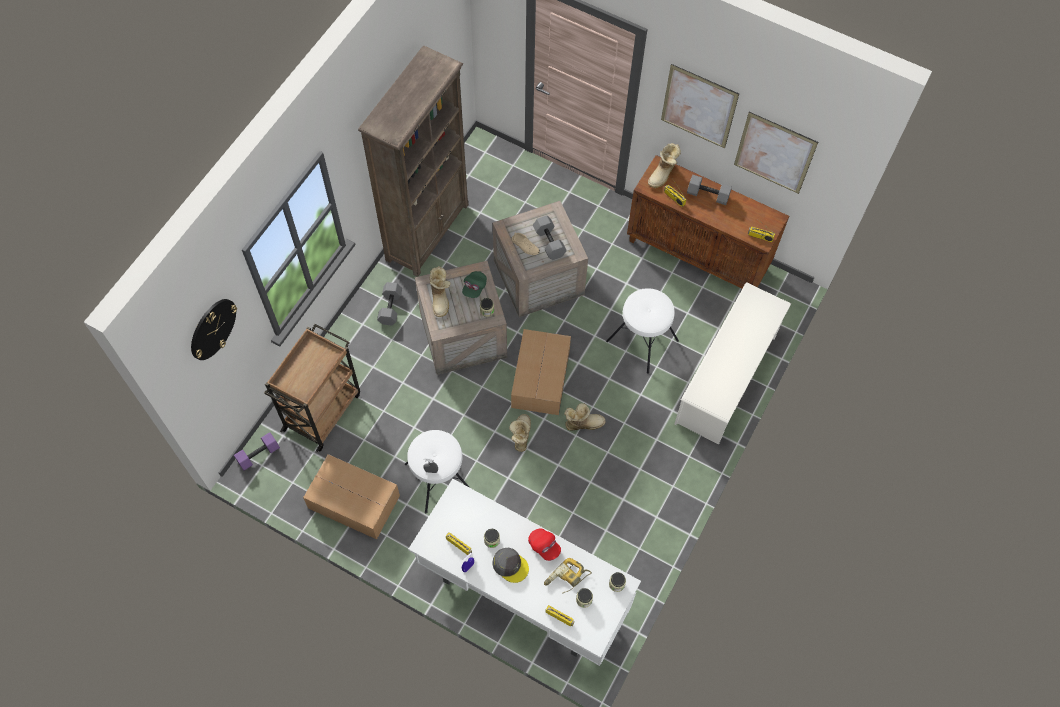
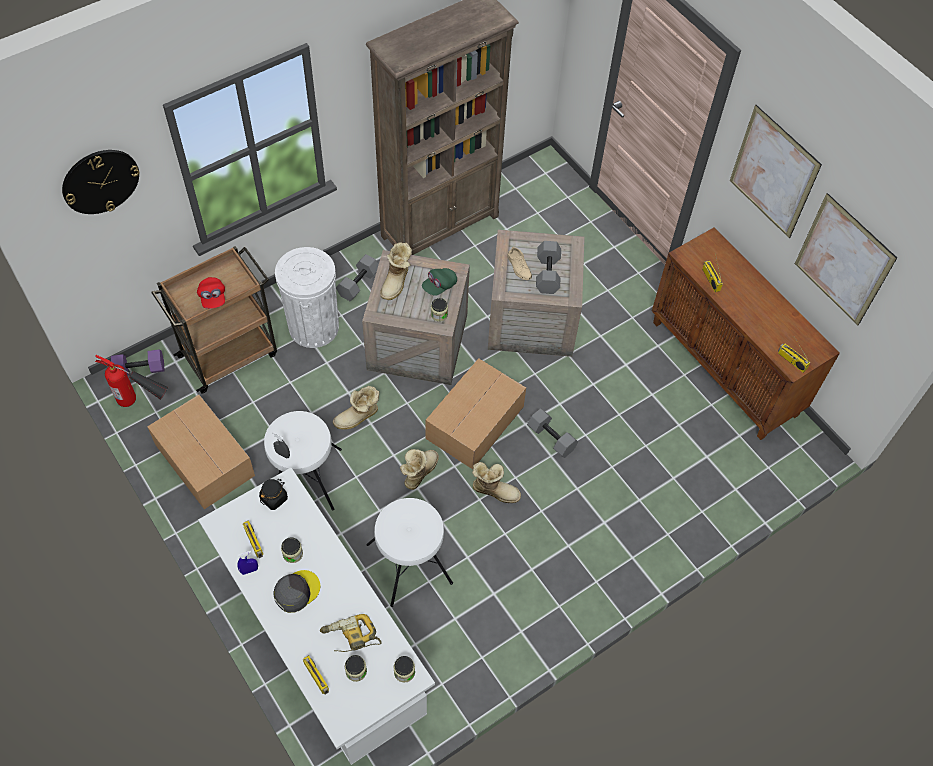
camera: 25 degrees right, 5 degrees down
(278, 481) = (143, 404): none -> fire extinguisher
(376, 358) = (313, 327): none -> white trash can
(454, 507) = (274, 498): none -> black jar
(510, 565) = (296, 591): grey cap -> grey cap turned 105 degrees counterclockwise
(544, 546) = (346, 589): red cap -> red cap (213, 298)
(642, 340) = (611, 431): white stool -> white stool (410, 563)
(663, 174) = (711, 250): boot -> boot (358, 418)
(707, 195) = (751, 292): grey dumbbell -> grey dumbbell (550, 438)
(726, 379) = (685, 516): white shoe rack -> none

